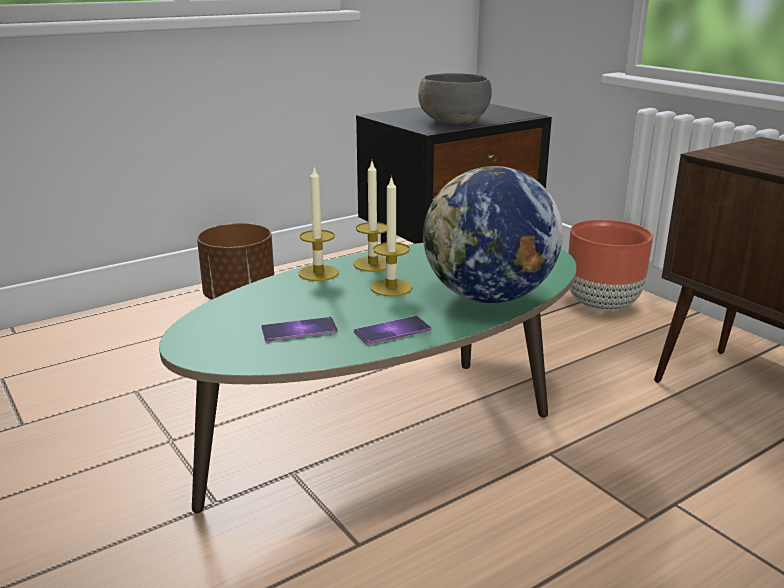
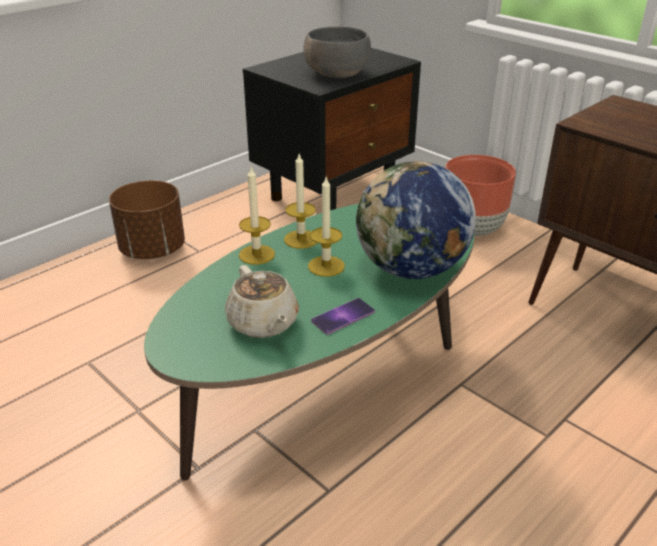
camera: 10 degrees left, 10 degrees up
(299, 329) = (263, 323): phone -> beige teapot

